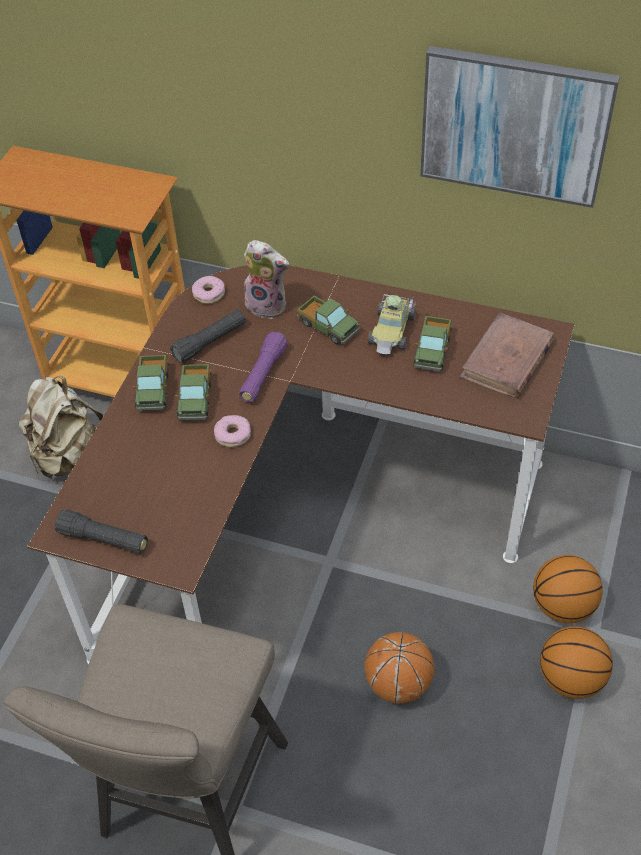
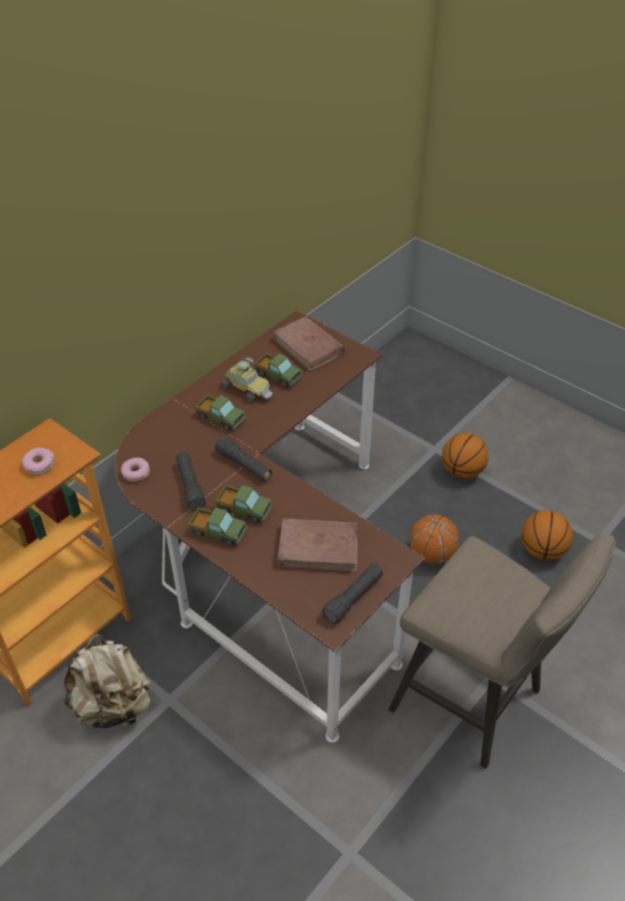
camera: 70 degrees left, 5 degrees down
(166, 484) = (319, 548): none -> brown book
(233, 435) = (293, 497): donut -> donut (40, 465)
(263, 375) = (244, 465): purple flashlight -> black flashlight
(268, 305) = (174, 443): plush toy -> none
(328, 327) = (220, 418): toy truck -> toy truck turned 60 degrees clockwise
(514, 125) = (243, 199): picture -> none
(563, 606) = (412, 455): basketball -> basketball (542, 550)

